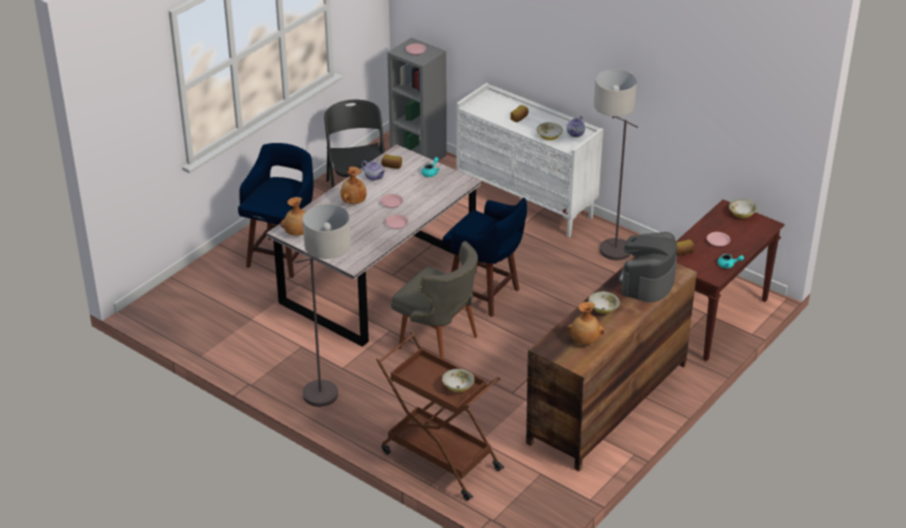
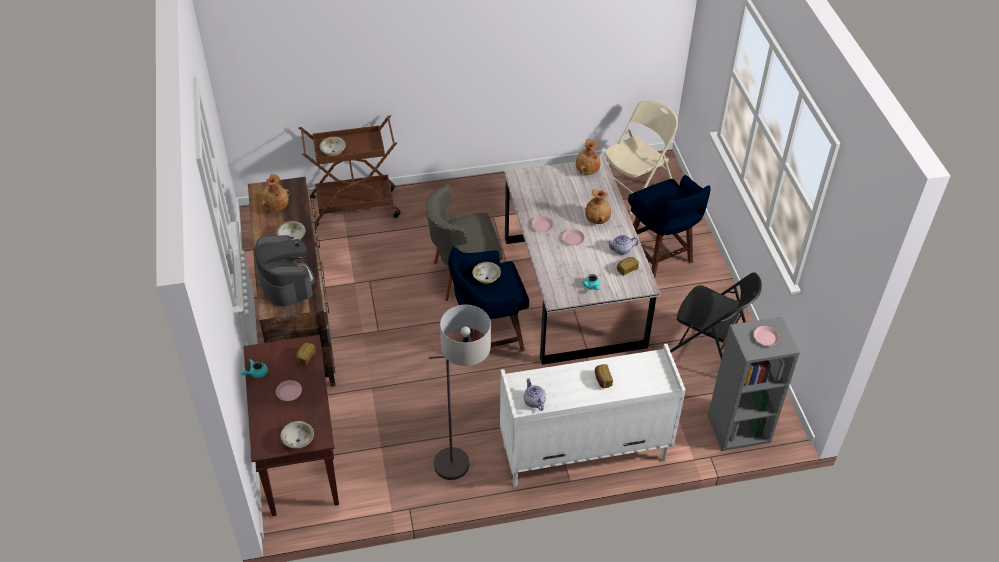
camera: 130 degrees right, 10 degrees up
(202, 307) = (635, 187): none -> beige chair
(331, 392) = (475, 198): grey floor lamp -> none
(549, 137) = (548, 378): bowl -> bowl (486, 278)

